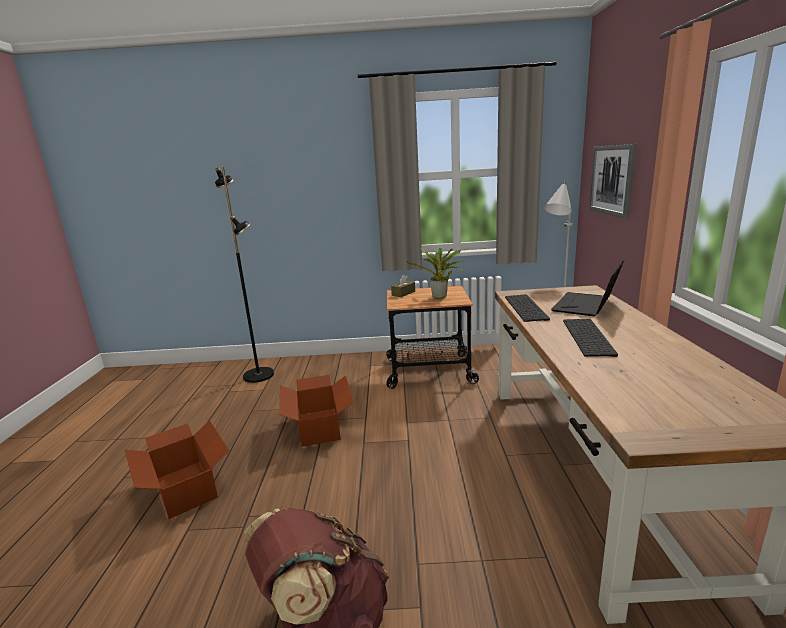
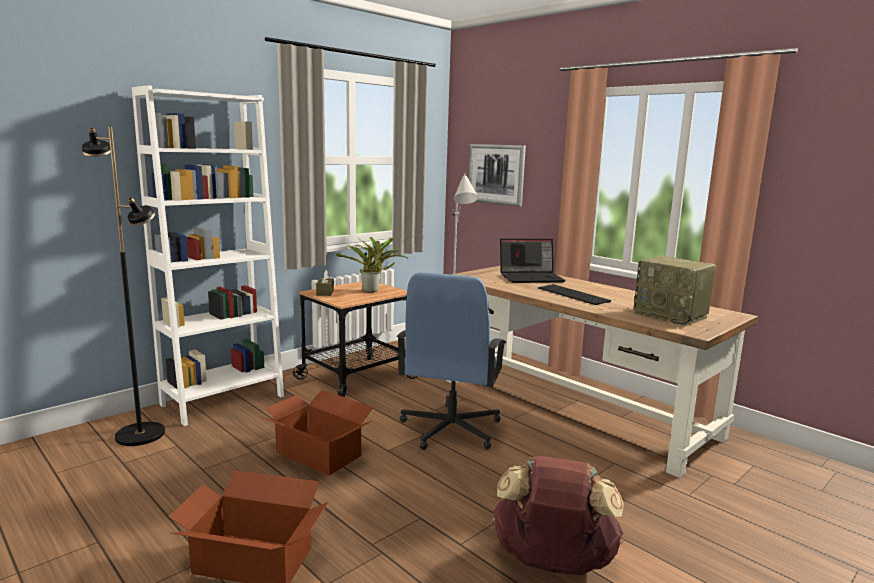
camera: 45 degrees left, 5 degrees down
(326, 364) = (223, 400): none -> white bookcase
(435, 443) = (450, 429): none -> blue office chair
(527, 308) = (495, 283): keyboard -> none
(587, 306) = (531, 277): laptop -> laptop turned 90 degrees counterclockwise
(666, 398) = (672, 315): none -> radio

